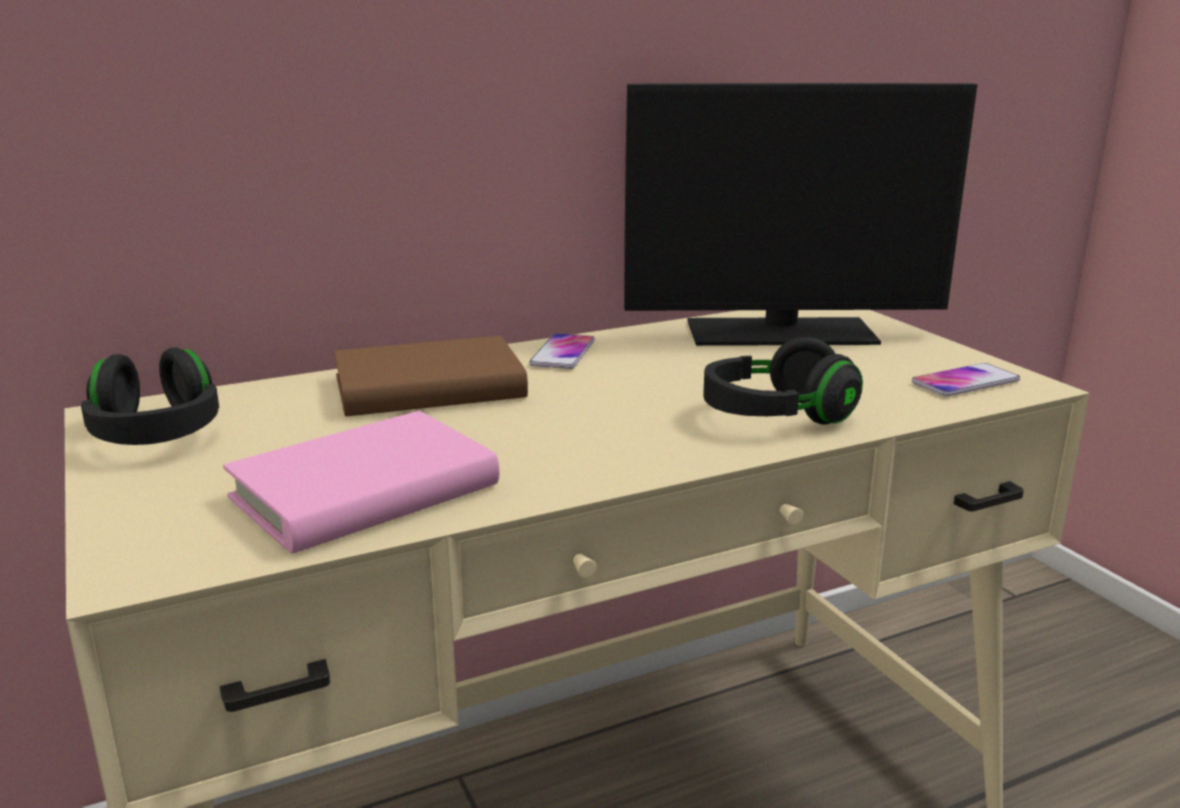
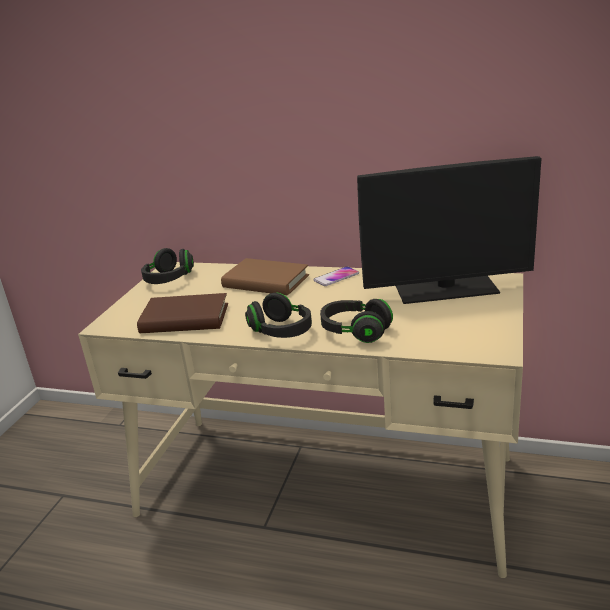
camera: 45 degrees right, 5 degrees up
(365, 492) = (185, 319): pink book -> brown book
(641, 452) = (281, 331): none -> black headphones
(780, 332) = (446, 289): monitor -> monitor turned 45 degrees counterclockwise
(965, 382) = (472, 341): phone -> none

